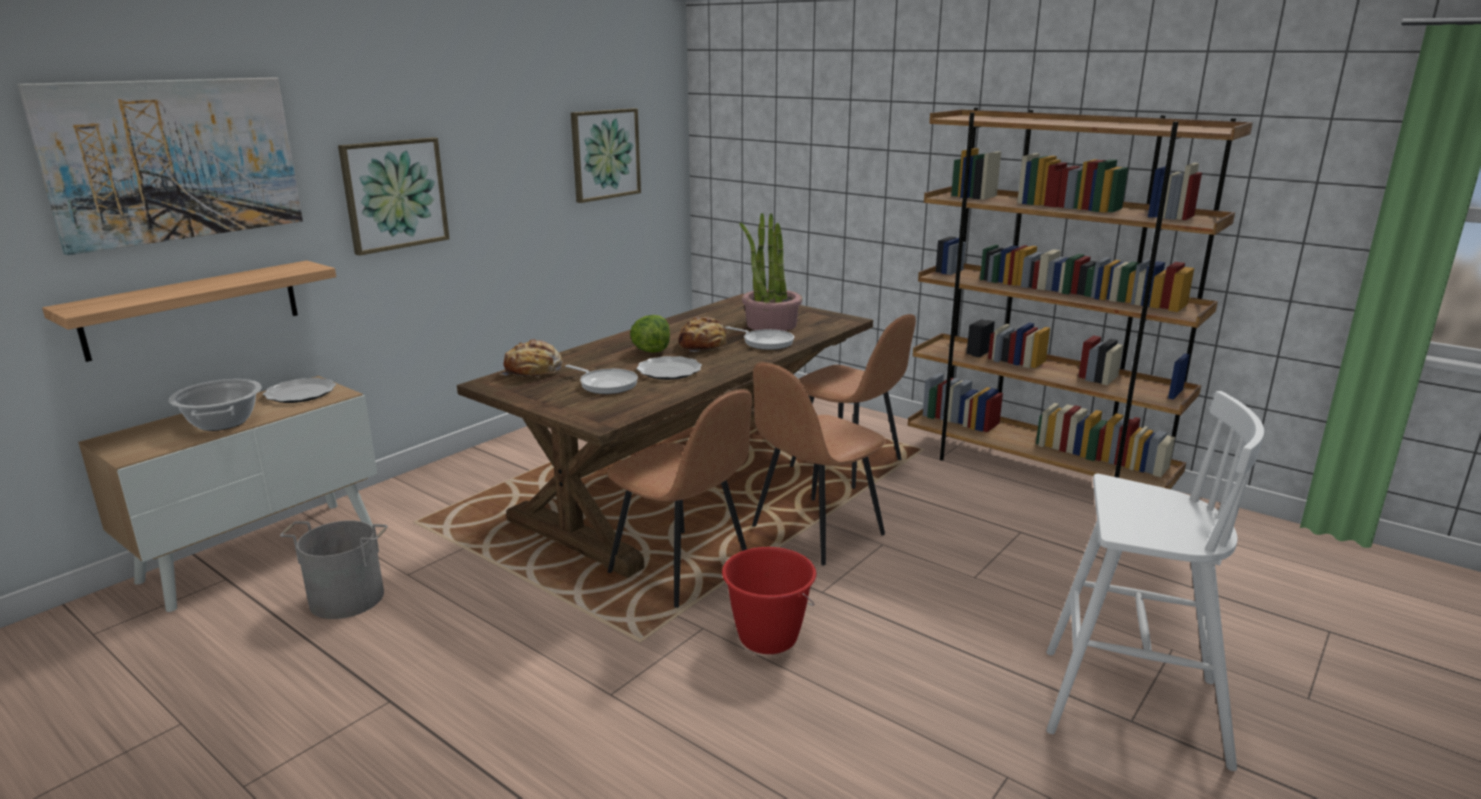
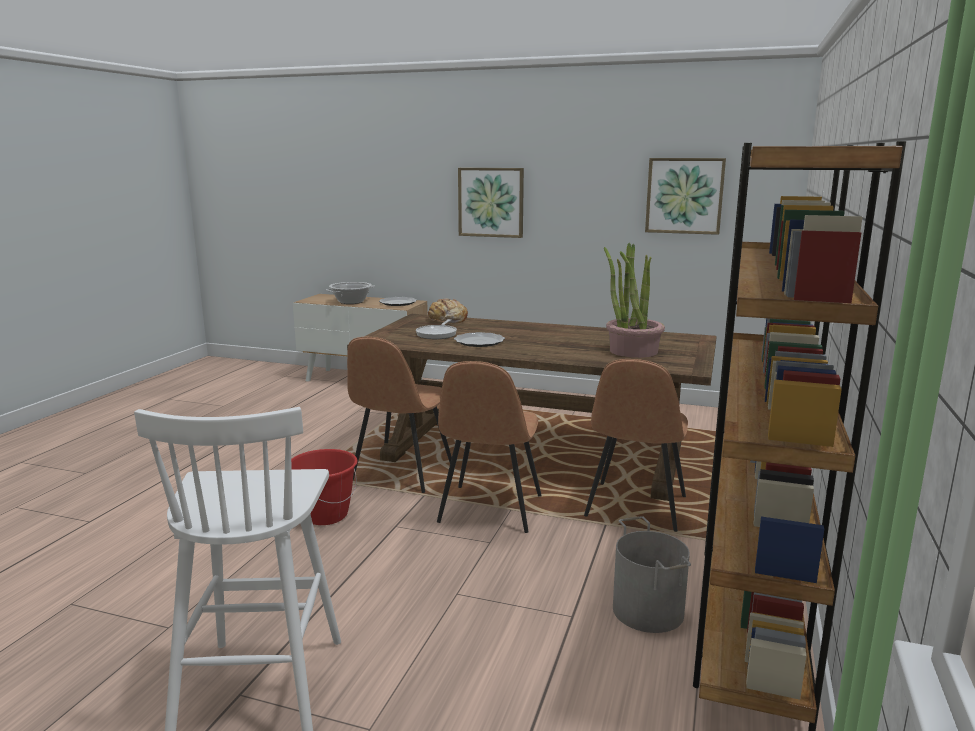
camera: 70 degrees right, 5 degrees down
(175, 160) = (377, 167): picture -> none
(193, 309) = (374, 245): shelf -> none
(347, 598) = (329, 405): grey bucket -> grey bucket (649, 610)
(651, 351) = (518, 333): lettuce -> none
(703, 346) = (546, 342): bread -> none
(765, 342) = (580, 354): frying pan -> none
(814, 532) = (490, 510): brown chair -> brown chair turned 105 degrees counterclockwise

